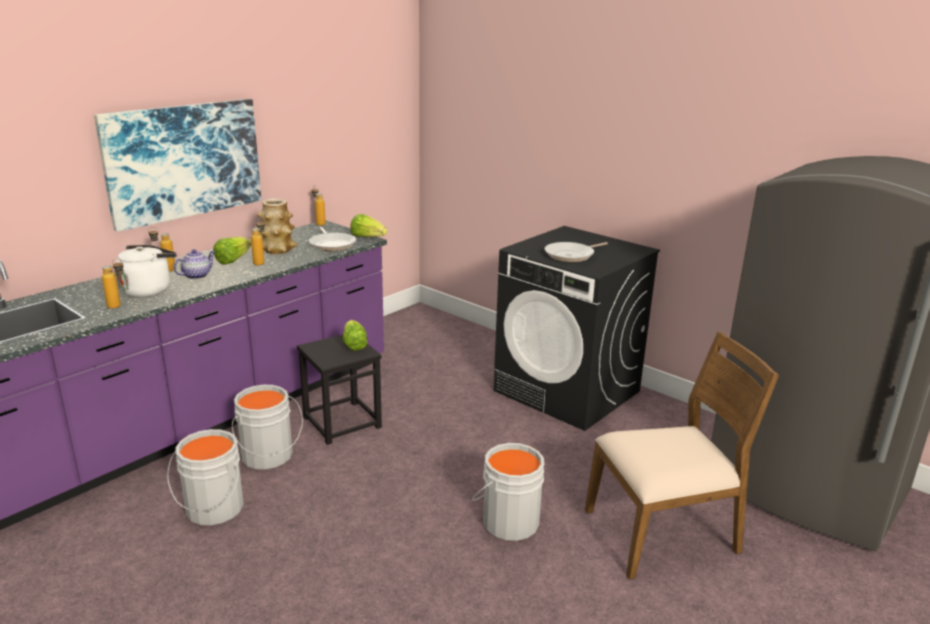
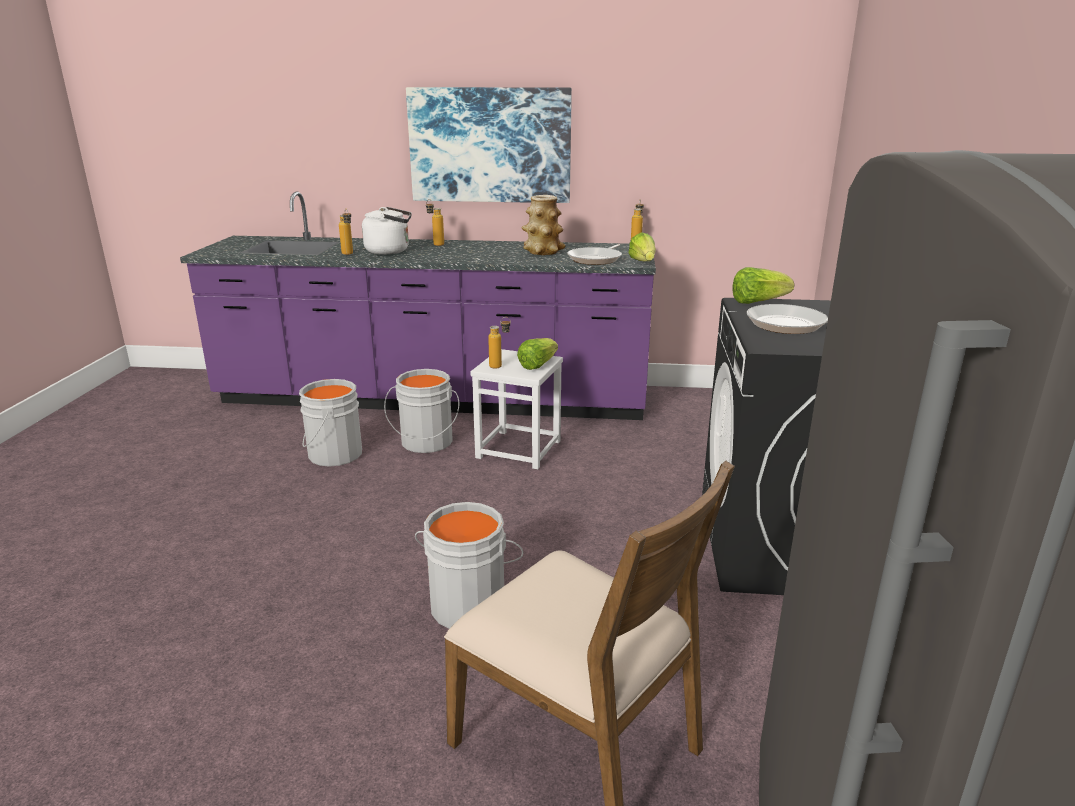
camera: 55 degrees right, 0 degrees up
(197, 275) = (441, 252): teapot -> none
(232, 260) = (492, 250): lettuce -> lettuce (757, 302)
(261, 262) = (505, 256): bottle -> bottle (500, 366)
(342, 422) = (519, 449): black stool -> white stool

